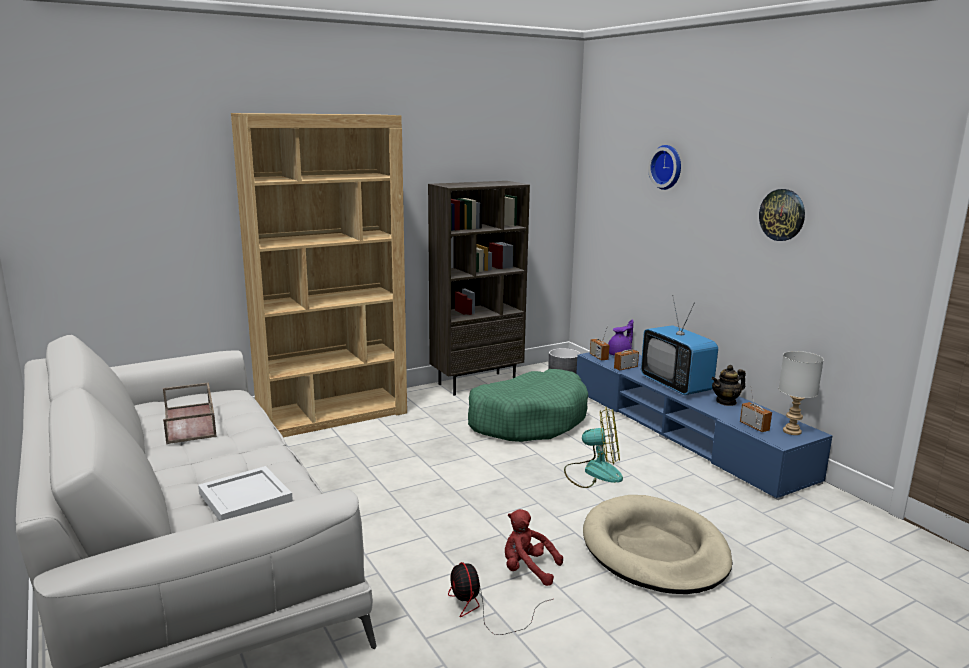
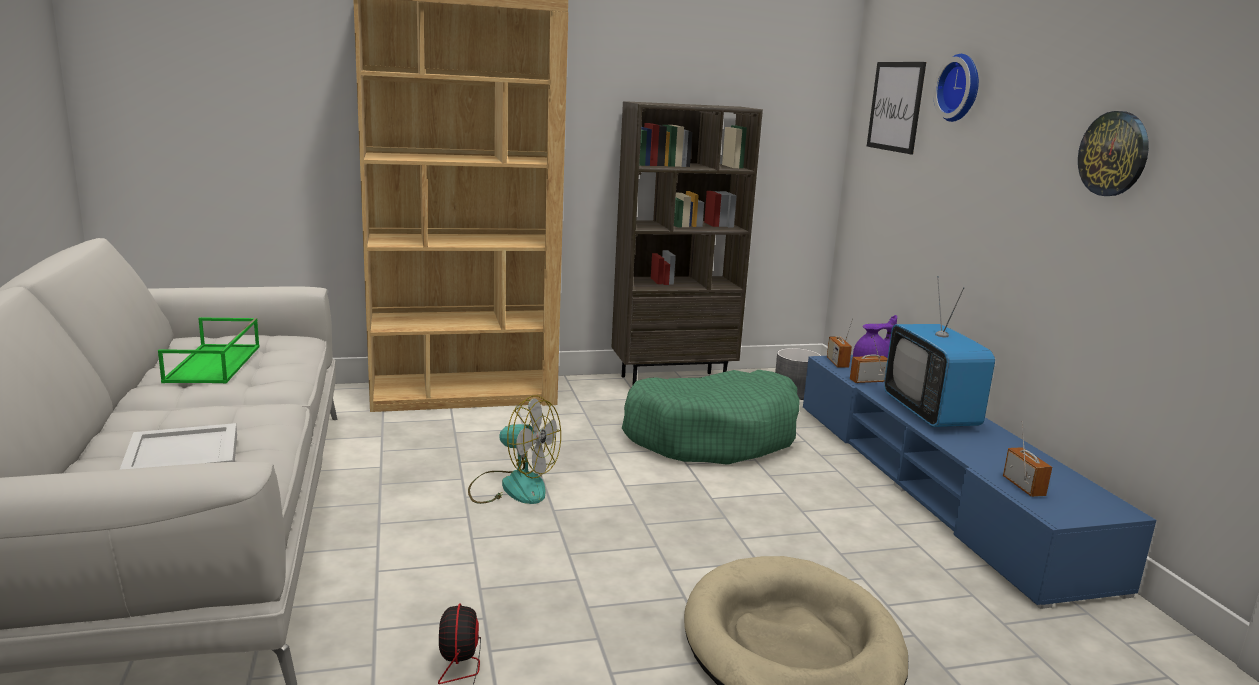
camera: 15 degrees right, 0 degrees up
(191, 423) = (214, 364): brown tray -> green tray
(527, 569) = (581, 636): red plush toy -> none
(593, 472) = (764, 519): fan -> fan (512, 486)
(616, 176) = (895, 106): none -> picture
(726, 402) = (998, 446): teapot -> none
(792, 431) = (1085, 503): grey table lamp -> none

